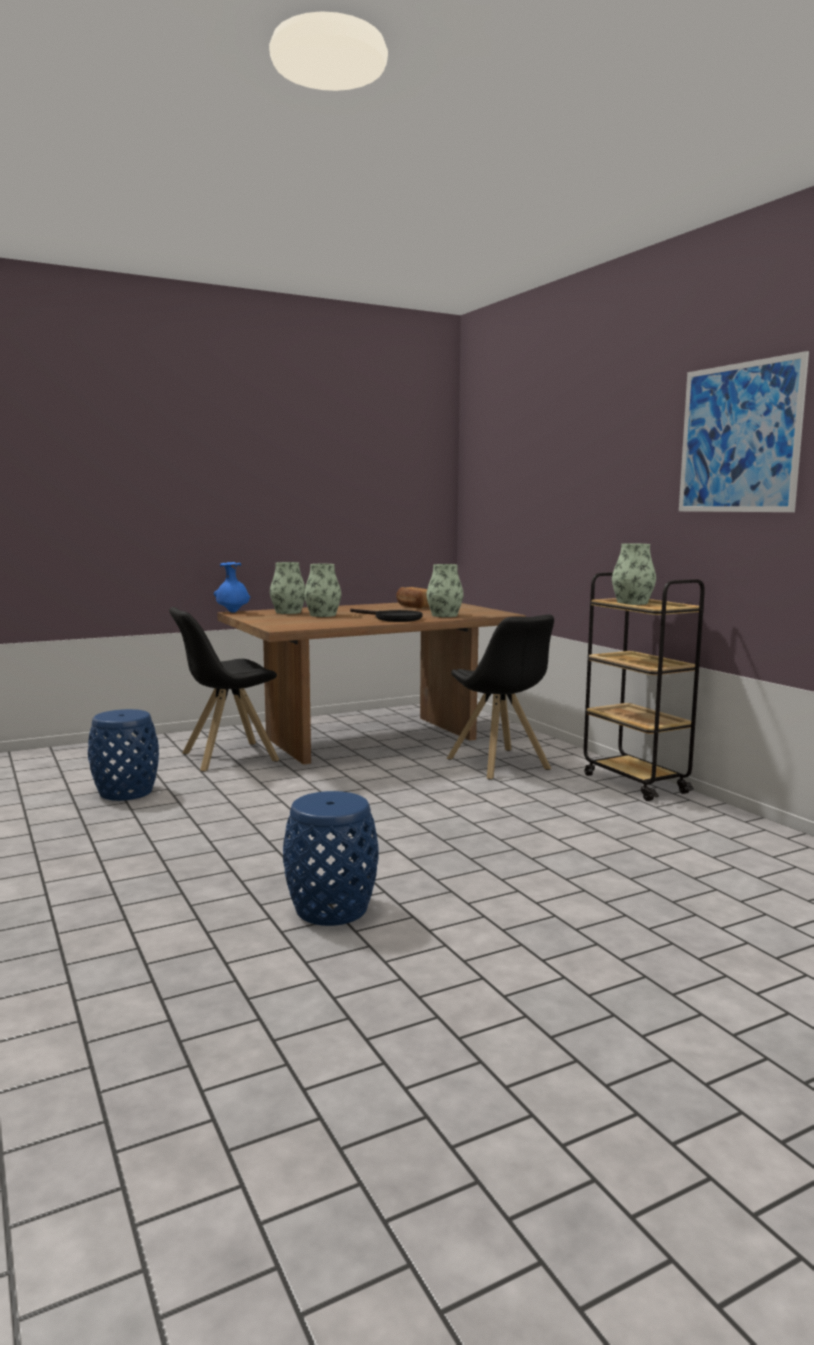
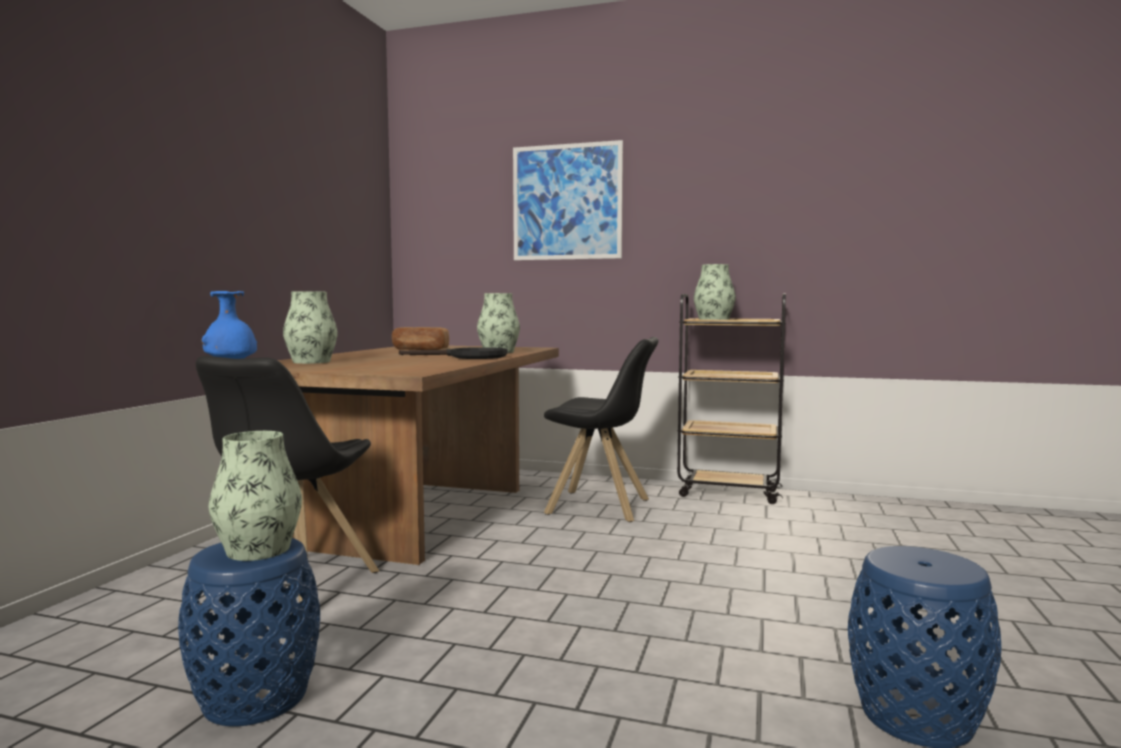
camera: 45 degrees left, 5 degrees down
(323, 615) = (373, 360): vase -> vase (258, 550)
(739, 438) = (805, 171): picture -> picture (567, 202)

